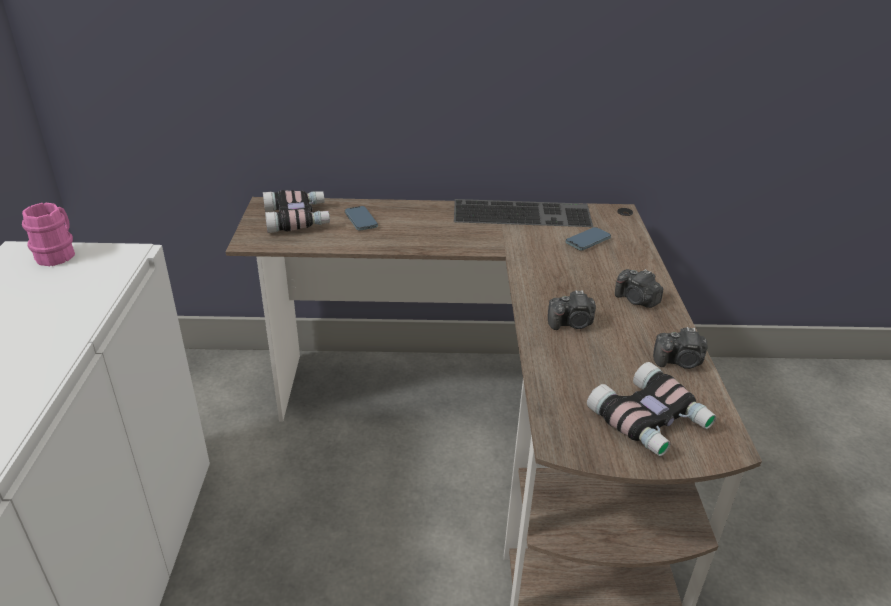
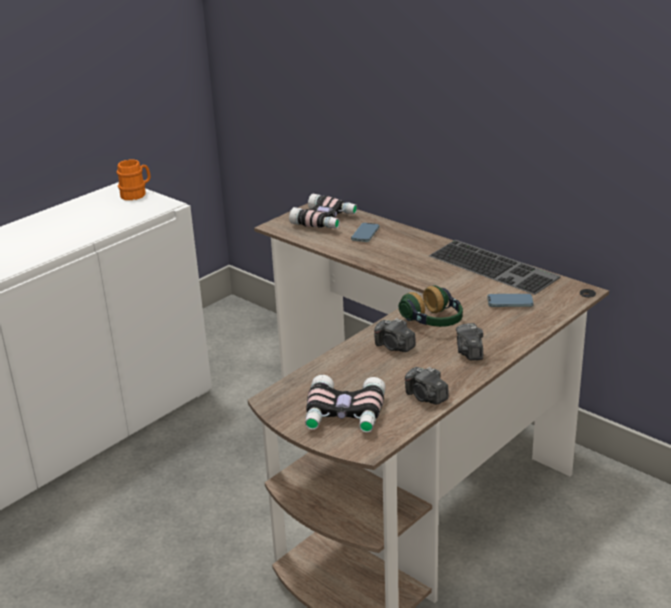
camera: 45 degrees right, 5 degrees down
(58, 253) = (136, 194): pink mug -> orange mug
(561, 283) = (434, 322): none -> headphones

